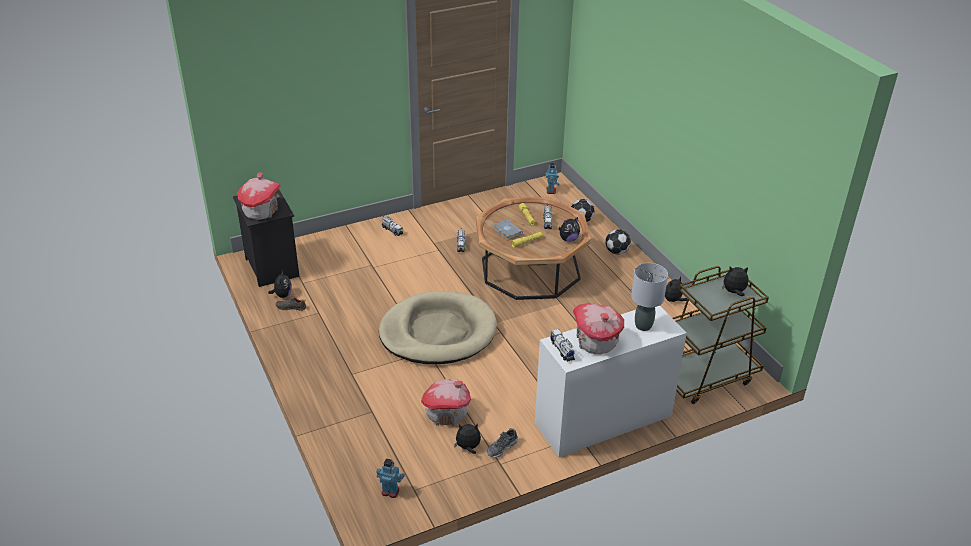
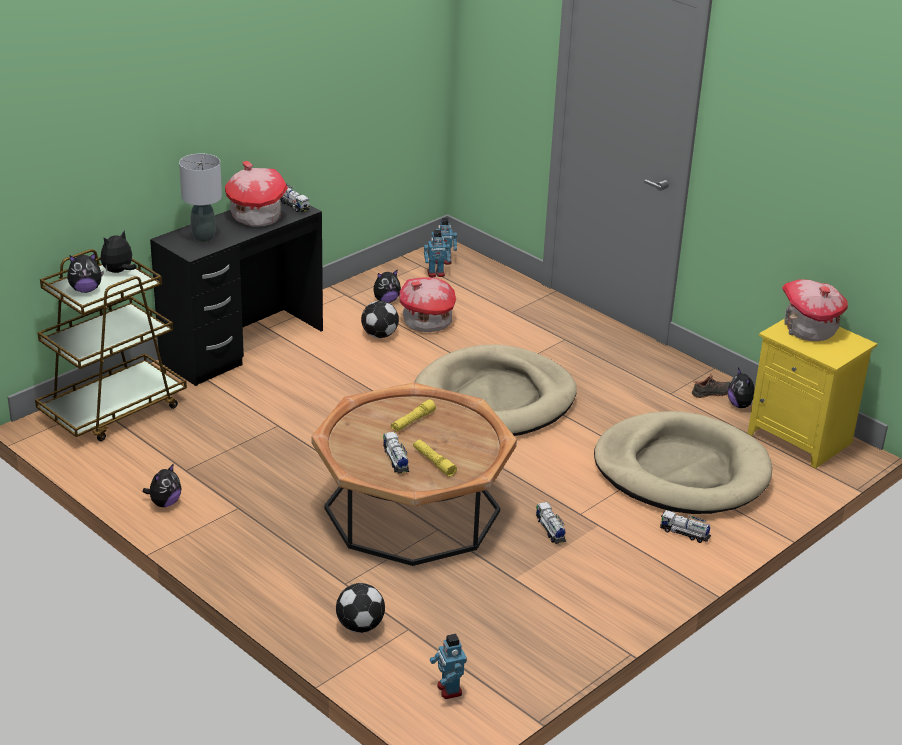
camera: 160 degrees right, 5 degrees down
(270, 267) = (801, 438): black nightstand -> yellow nightstand
(361, 262) = (681, 470): none -> beige dog bed
(407, 474) = (436, 274): none -> toy robot
(502, 448) = (349, 306): shoe -> none
(506, 231) = (454, 432): grey book -> none
(568, 239) = (349, 437): plush toy -> plush toy (118, 272)
(603, 420) = (242, 345): white desk -> black desk
(616, 251) = (275, 572): football -> football (380, 335)

